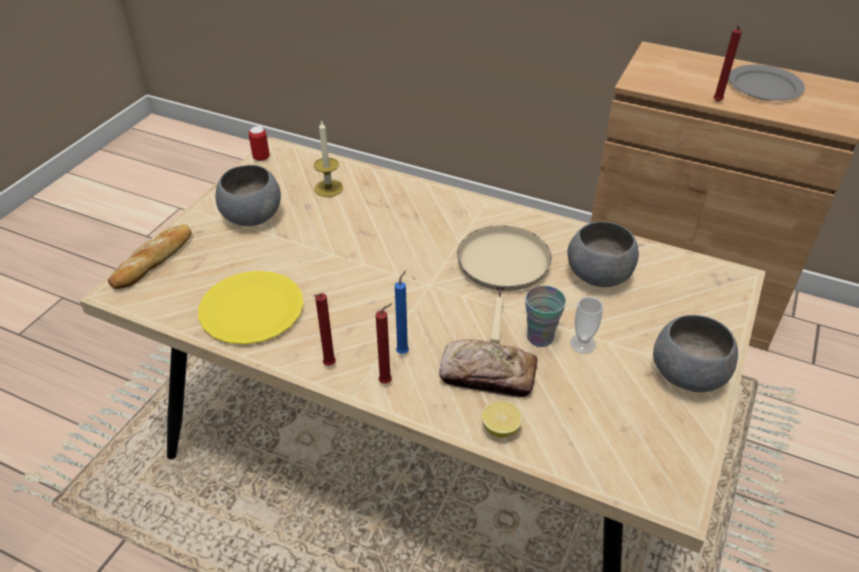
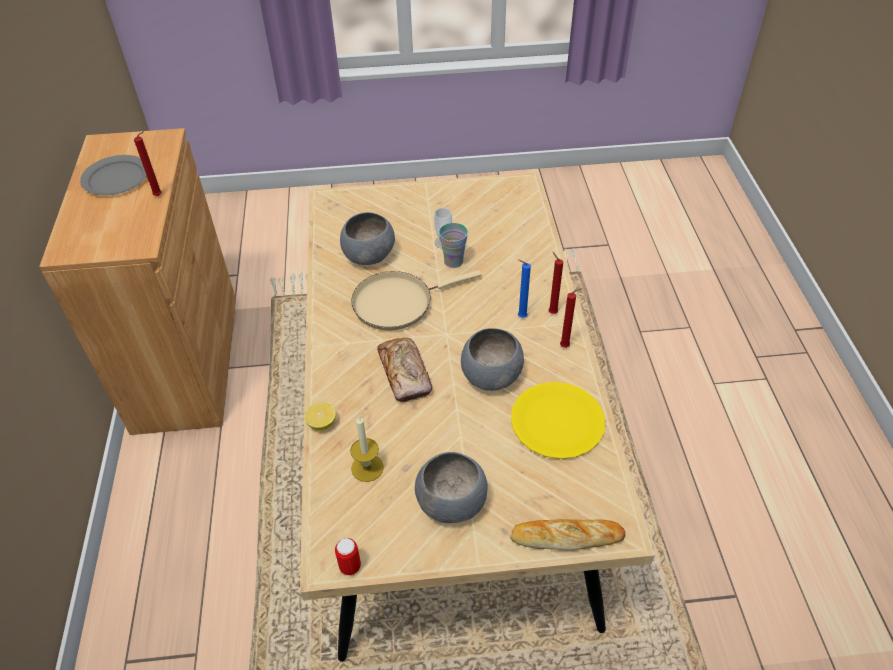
camera: 120 degrees left, 5 degrees up
(487, 375) = (505, 272): bread -> bread (404, 374)
(500, 428) = (539, 252): lemon -> lemon (321, 423)
(687, 373) = (433, 198): grey bowl -> grey bowl (490, 376)

